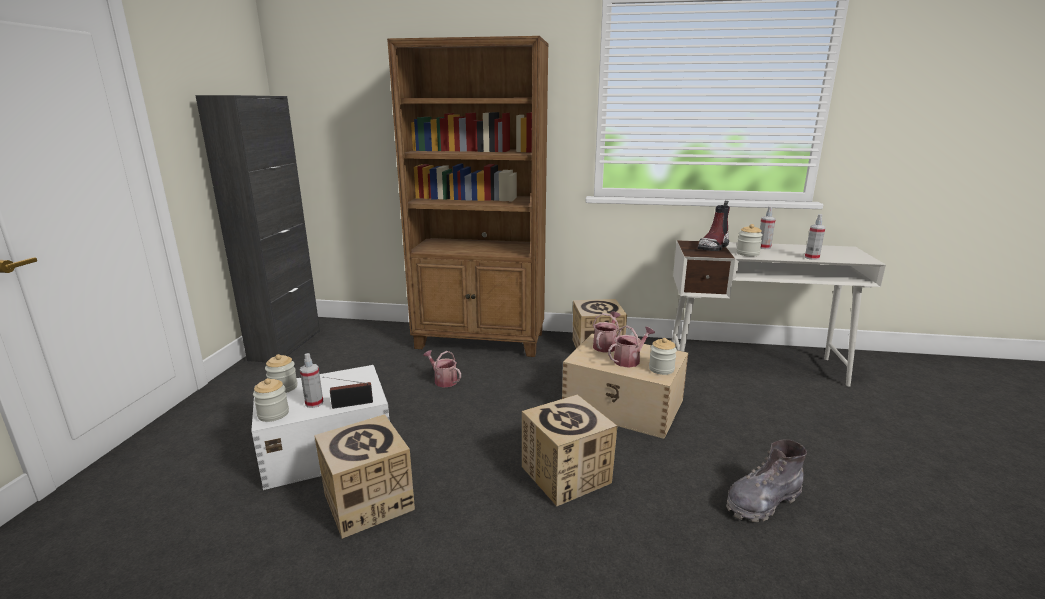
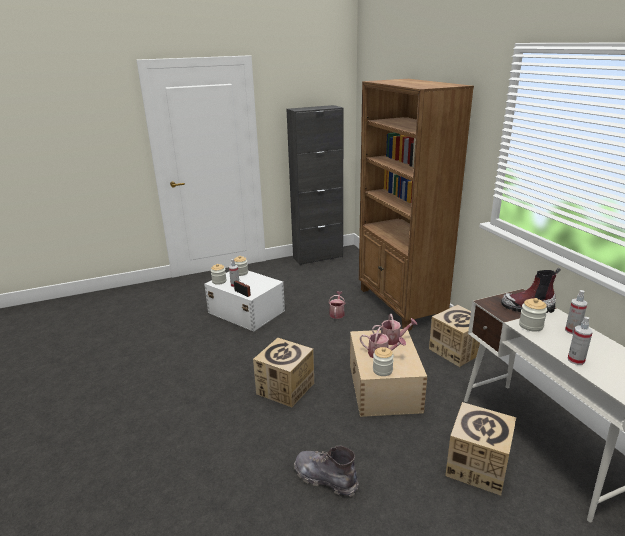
camera: 60 degrees right, 5 degrees up
(368, 501) = (219, 339): cardboard box -> cardboard box (477, 466)

